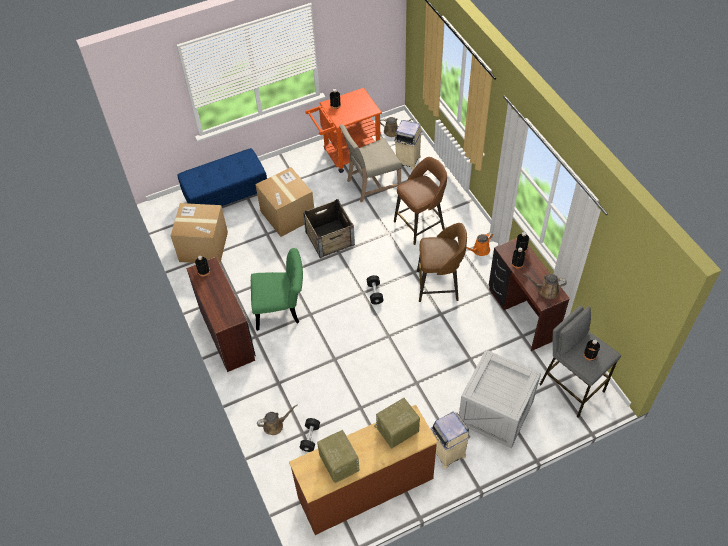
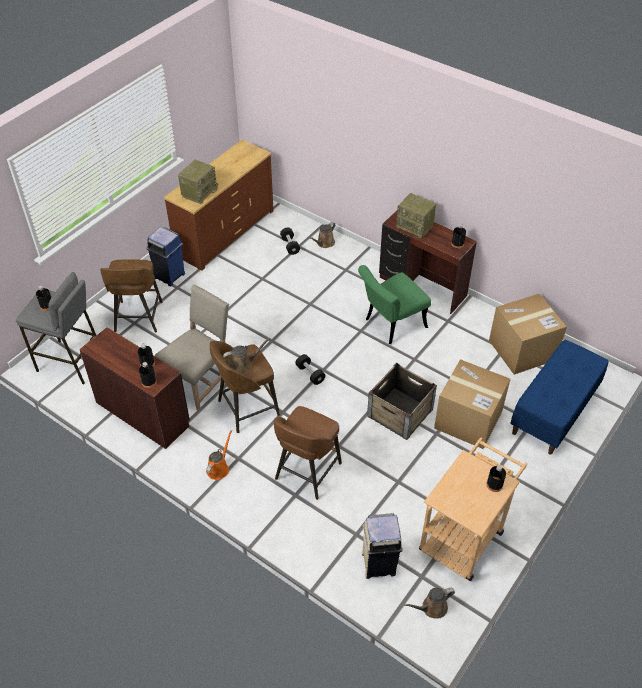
camera: 150 degrees right, 5 degrees down
(338, 463) = (233, 162): radio -> radio (415, 226)
(347, 155) = (465, 535): orange cart -> beige cart
(371, 185) = (401, 503): beige chair -> beige chair (200, 380)
(448, 452) = (169, 276): beige trash can -> blue trash can
(496, 412) = (138, 318): crate -> brown stool
(546, 291) = (106, 347): brown watering can -> brown watering can (243, 365)

